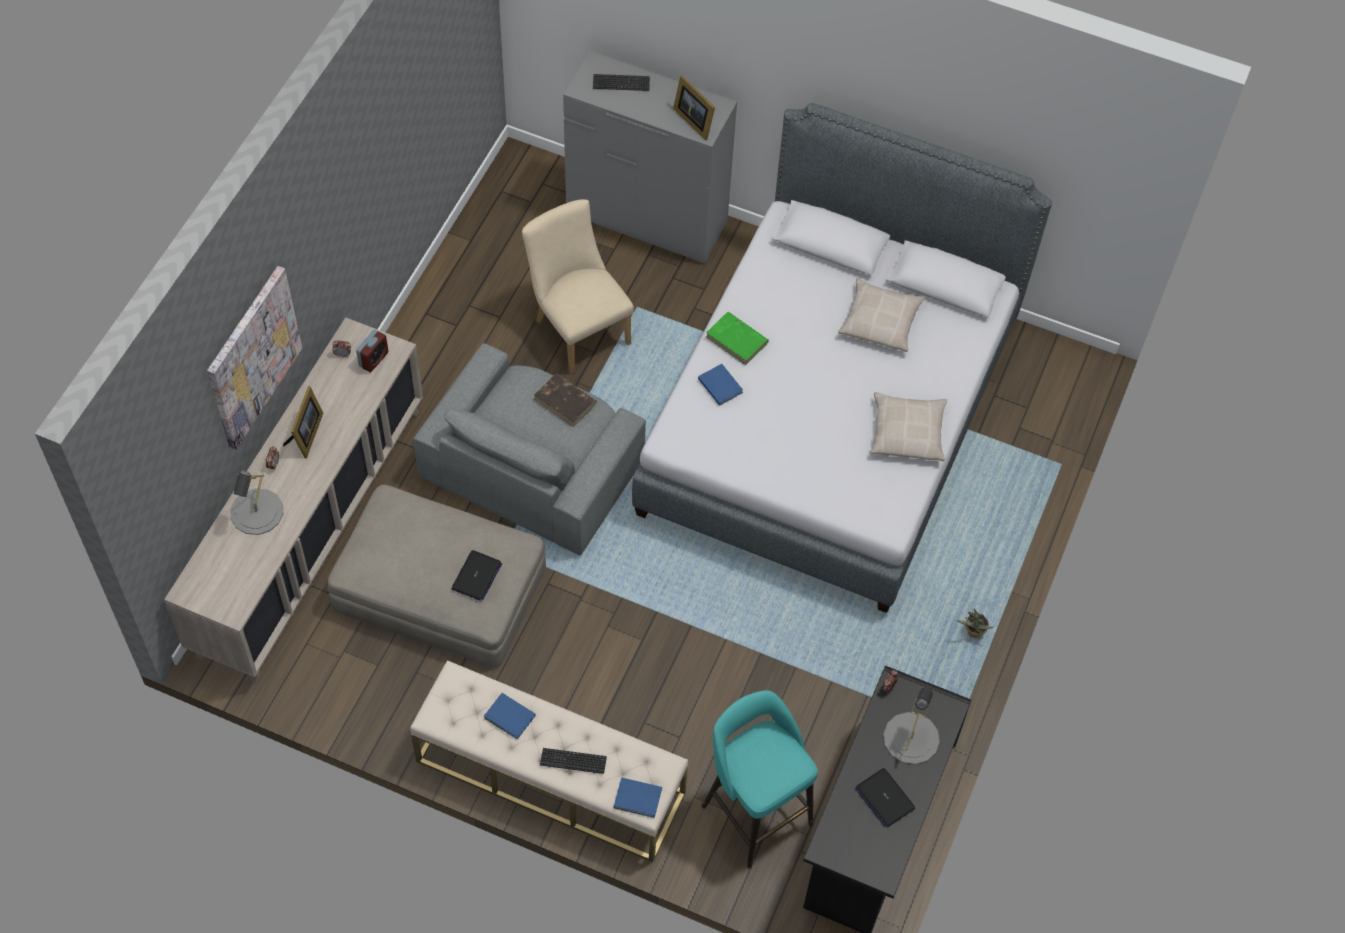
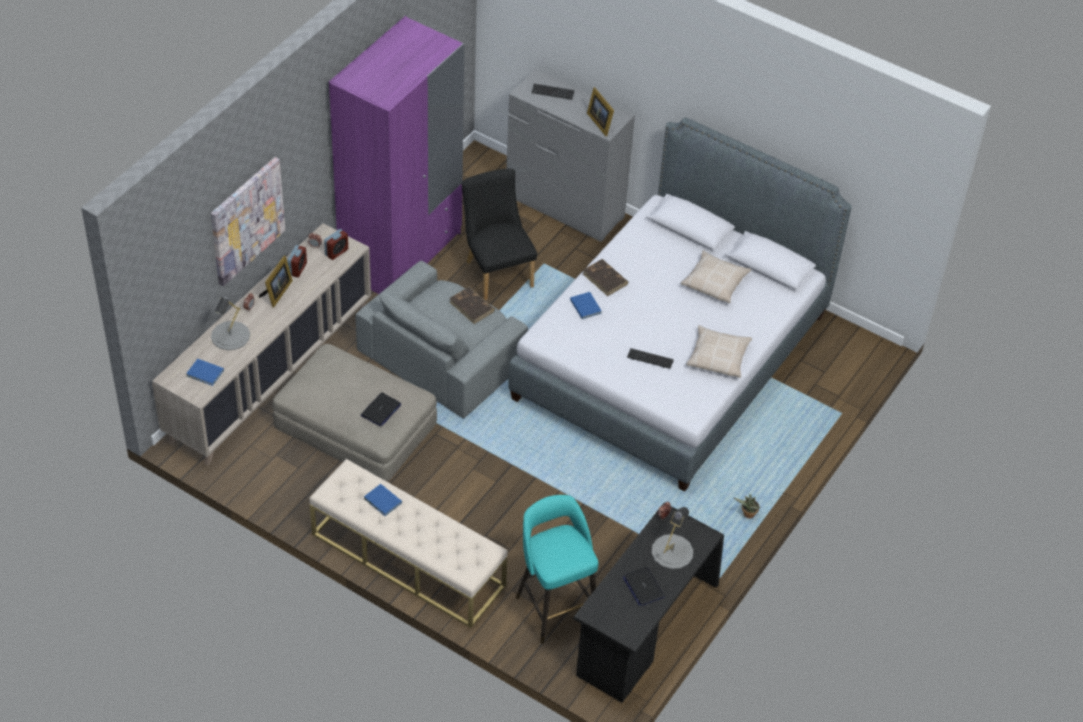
camera: 10 degrees right, 10 degrees down
(326, 394) = (297, 269): none -> alarm clock
(447, 322) = (401, 253): none -> purple wardrobe
(573, 761) = (422, 536): keyboard -> keyboard (650, 359)
(577, 328) = (496, 271): beige chair -> black chair
(638, 799) = (464, 568): blue book -> blue book (205, 374)
(737, 340) = (605, 279): green book -> brown book

